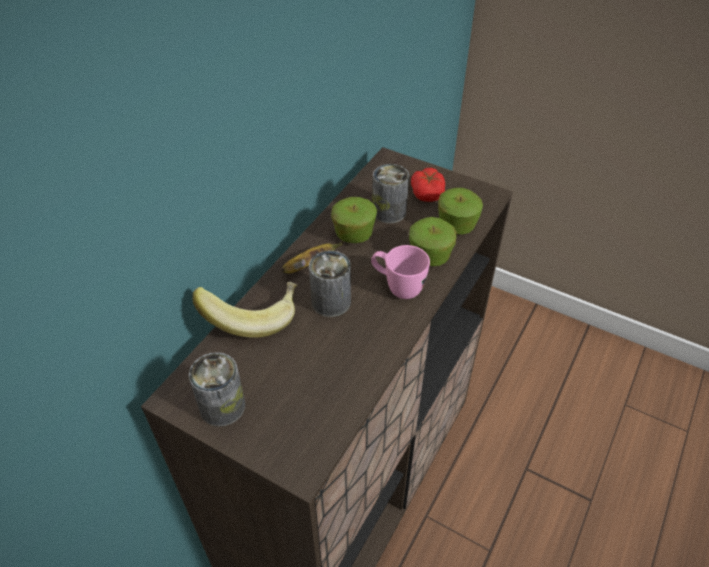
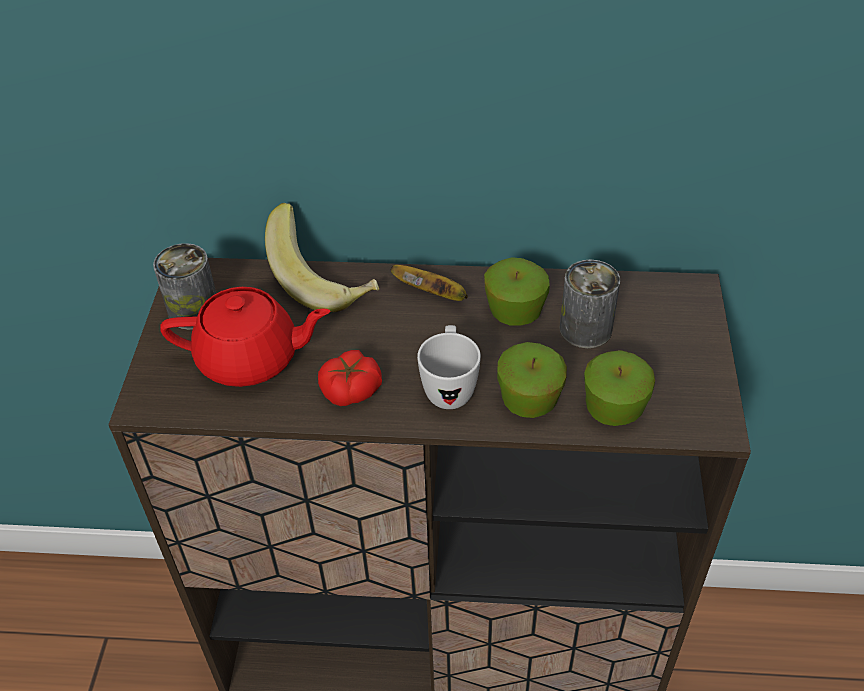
camera: 65 degrees right, 0 degrees up
(301, 384) = (251, 359): none -> red teapot
(331, 301) = (386, 335): can -> none
(397, 287) = (449, 387): pink mug -> white mug
(427, 193) = (657, 354): tomato -> tomato (351, 390)

